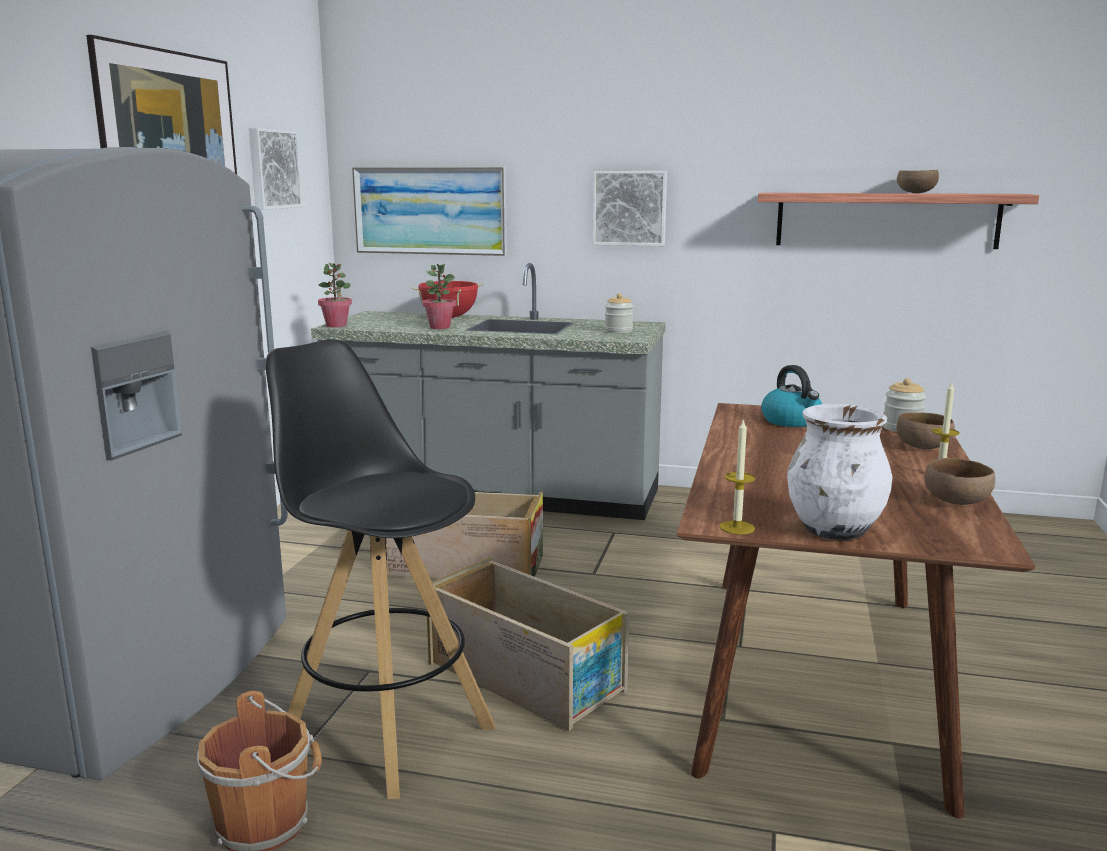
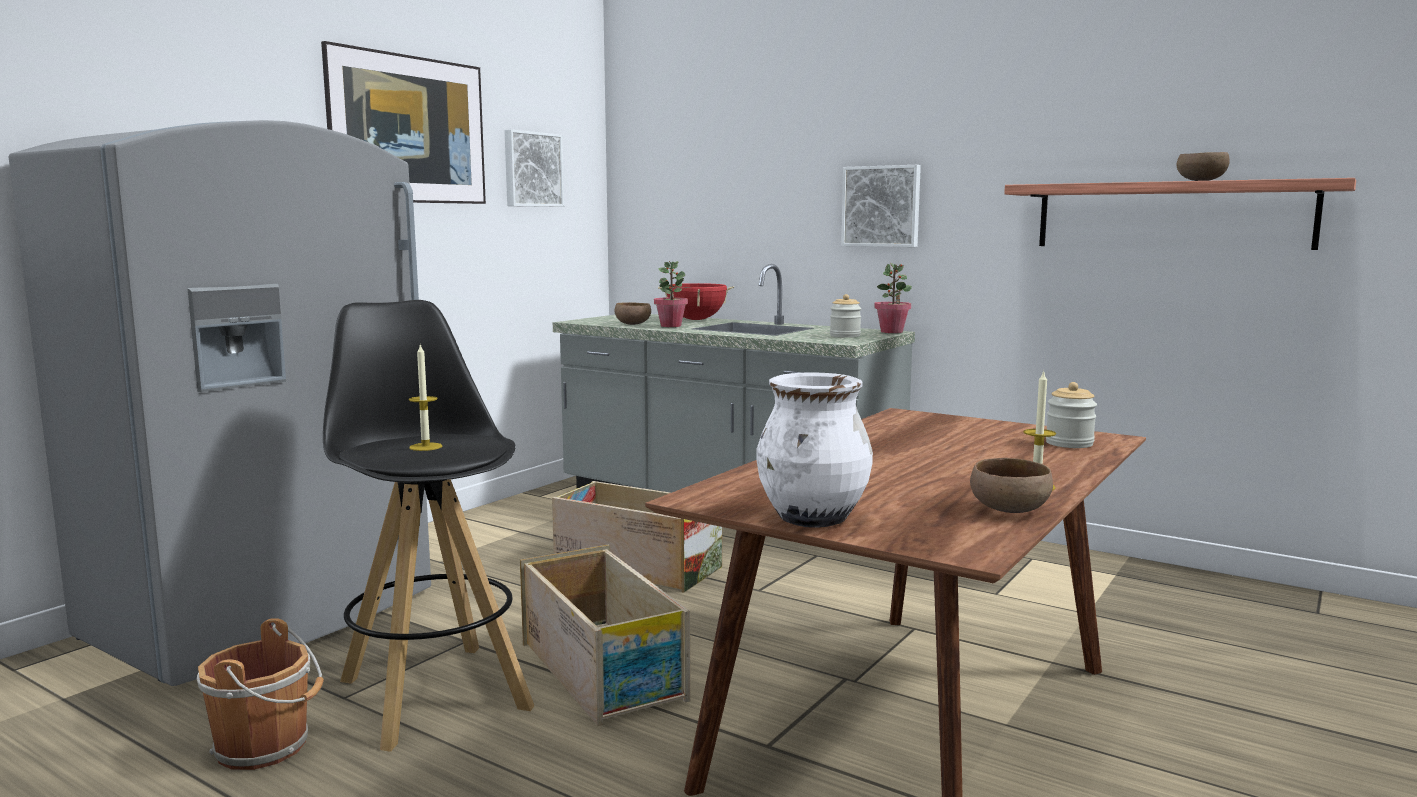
camera: 20 degrees right, 5 degrees down
(336, 325) = (579, 321): potted plant -> potted plant (892, 332)
(430, 211) = (691, 212): picture -> none
(737, 527) = (712, 505): candle -> candle (425, 447)
(792, 421) = (944, 428): kettle -> none
(923, 447) = (1064, 461): brown bowl -> brown bowl (633, 324)

